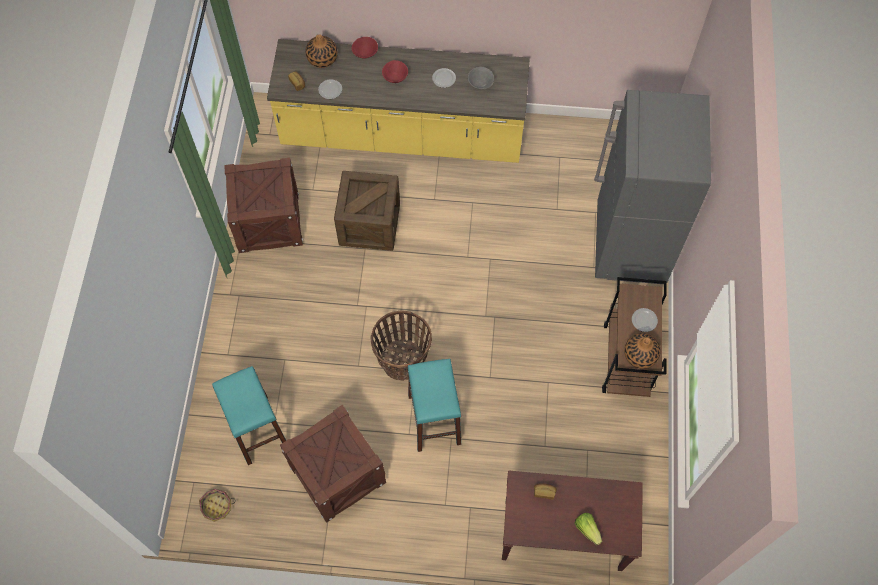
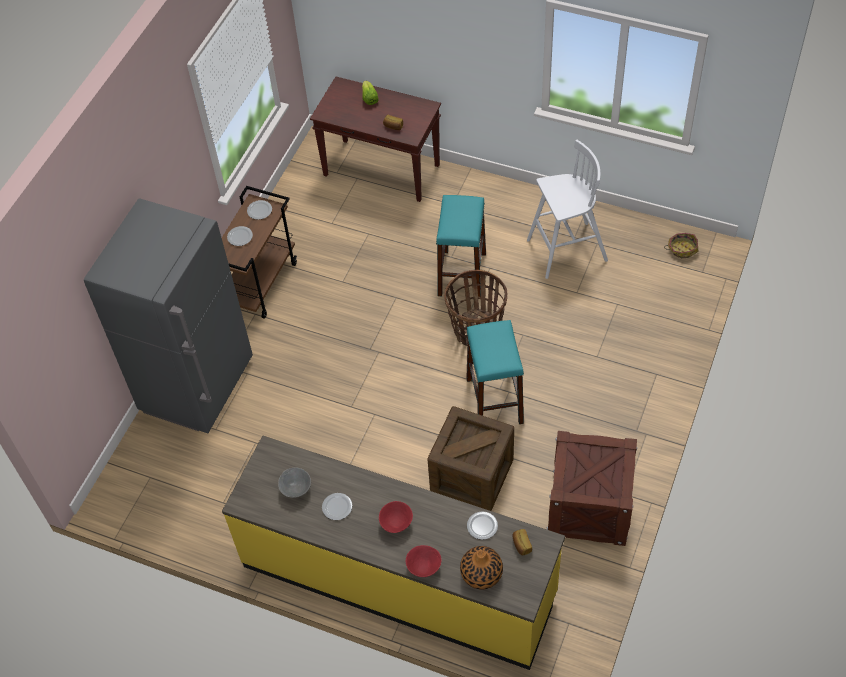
camera: 160 degrees left, 10 degrees down
(257, 430) = (635, 301): turquoise stool -> turquoise stool (494, 400)
(337, 474) = (565, 251): crate -> white stool
(640, 355) = (259, 211): vase -> plate

